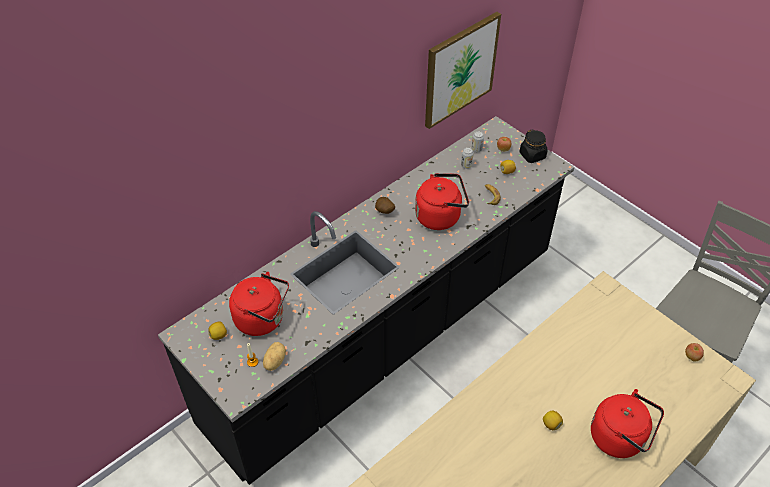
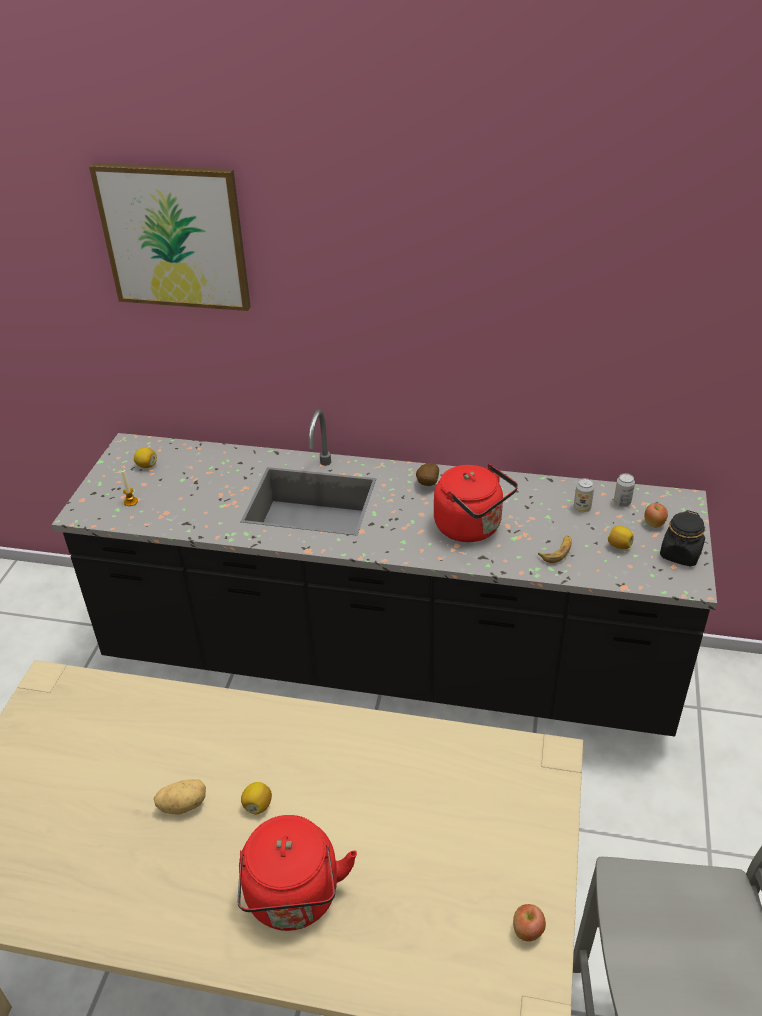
camera: 55 degrees right, 10 degrees down
(263, 319) = (190, 481): red kettle -> none
(274, 361) = (143, 514): potato -> potato (183, 804)
(460, 69) = (634, 366): picture -> picture (174, 237)

